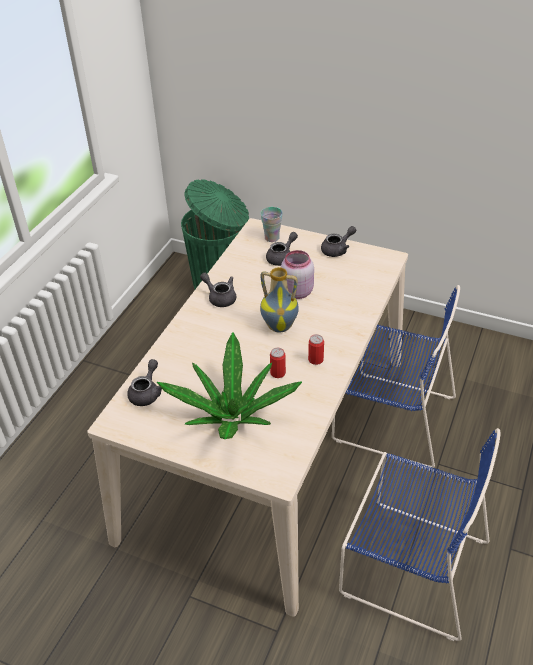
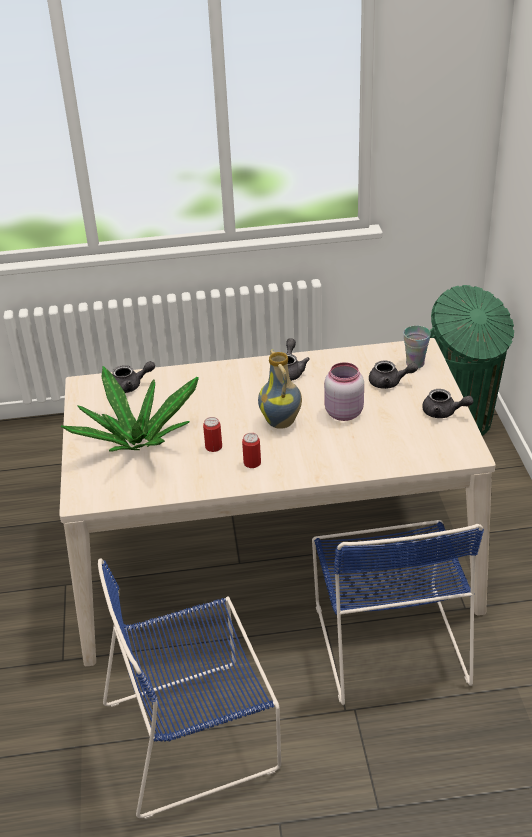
camera: 60 degrees right, 5 degrees down
(409, 565) = (196, 734): blue chair -> blue chair turned 75 degrees clockwise

